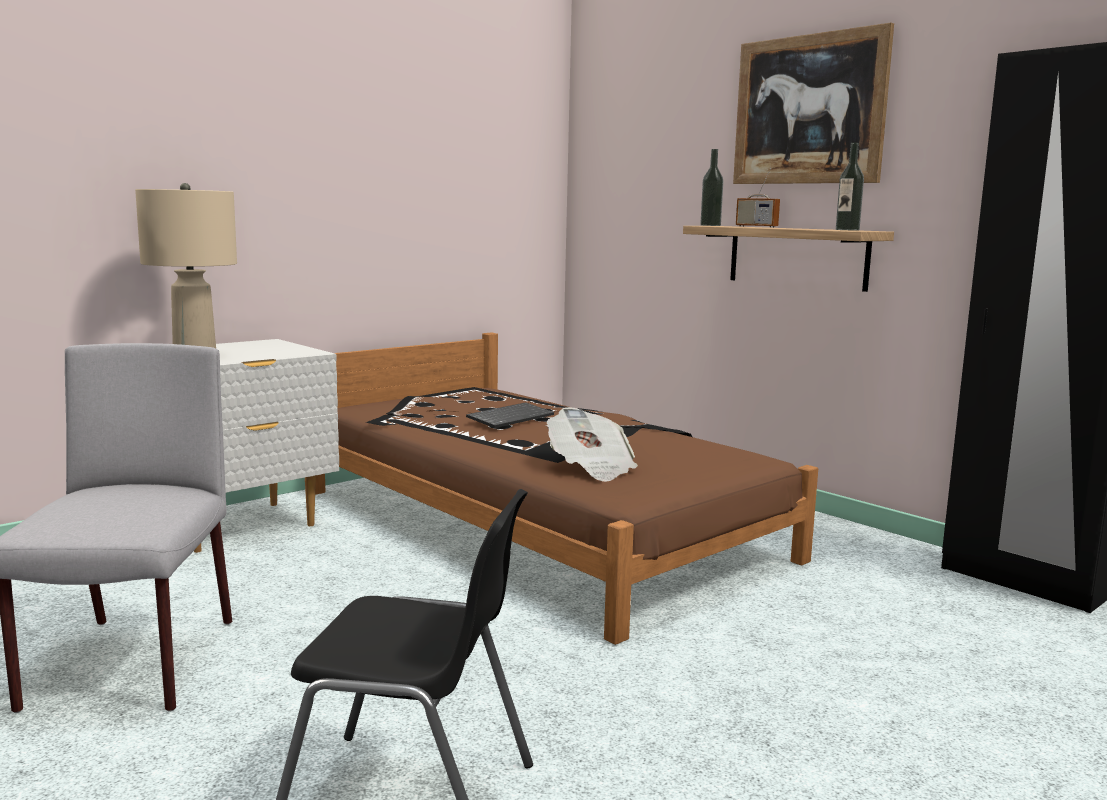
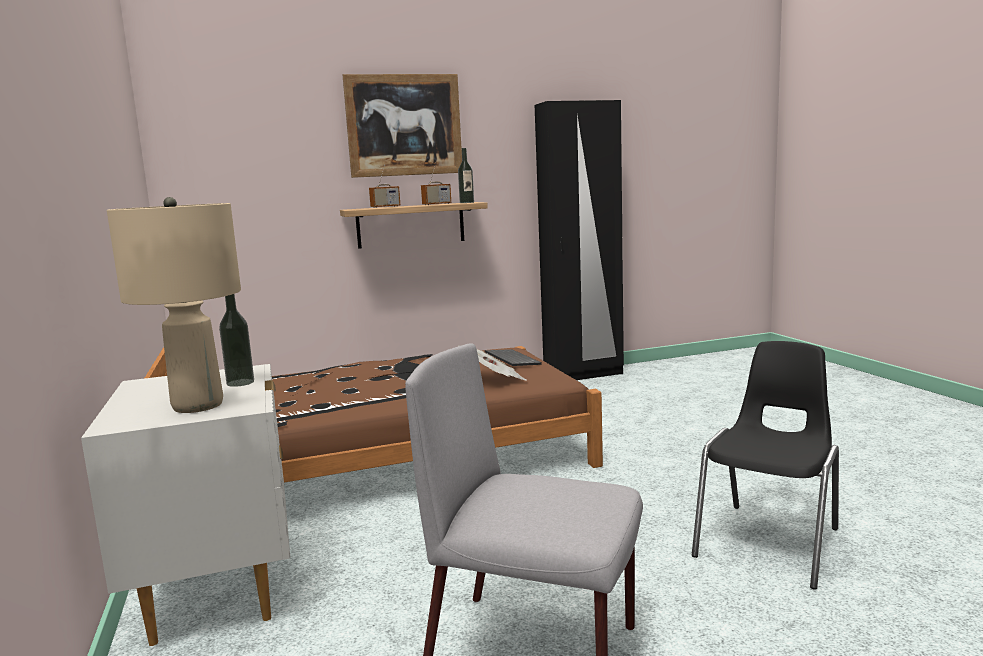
camera: 65 degrees left, 0 degrees up
(510, 417) = (336, 384): keyboard -> keyboard (510, 359)
(710, 225) = (356, 209): bottle -> bottle (240, 382)
(807, 228) = (436, 204): none -> radio

